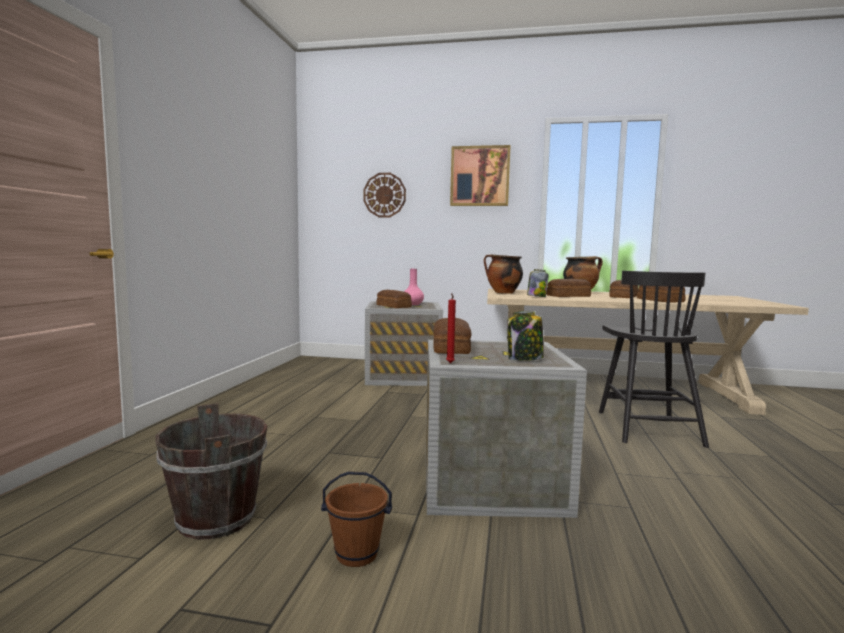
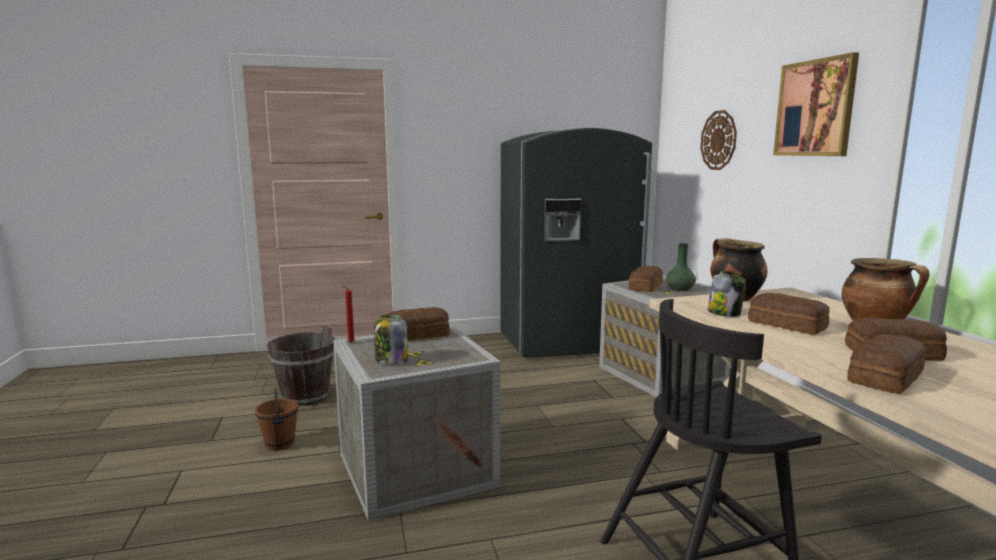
camera: 65 degrees right, 5 degrees up
(296, 380) = (569, 342): none -> grey fridge
(412, 304) = (680, 289): pink vase -> green vase

